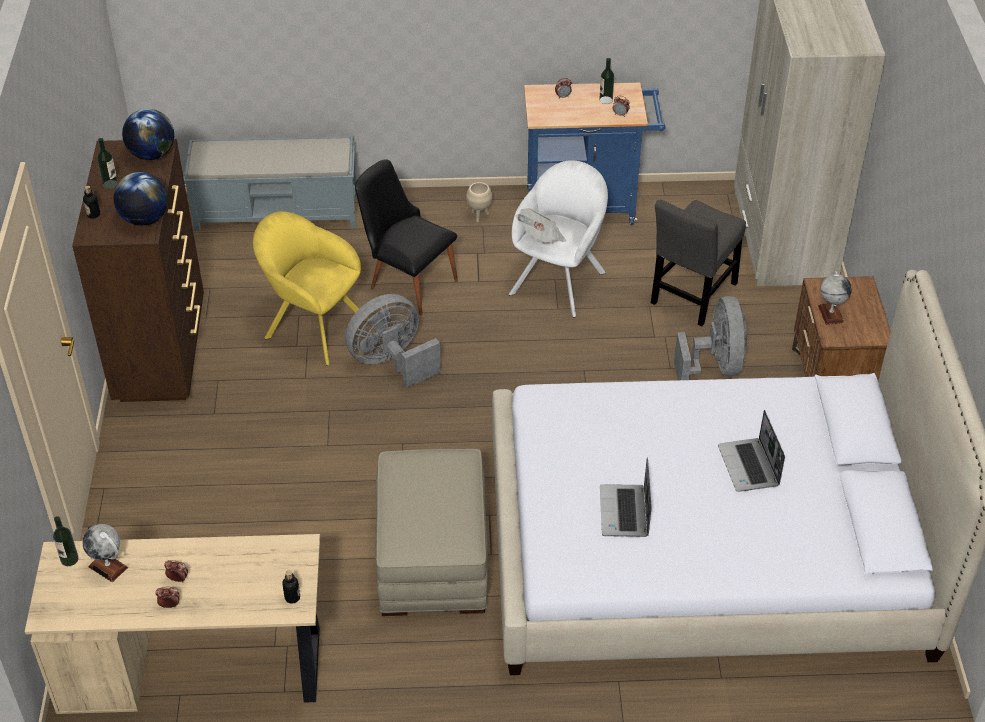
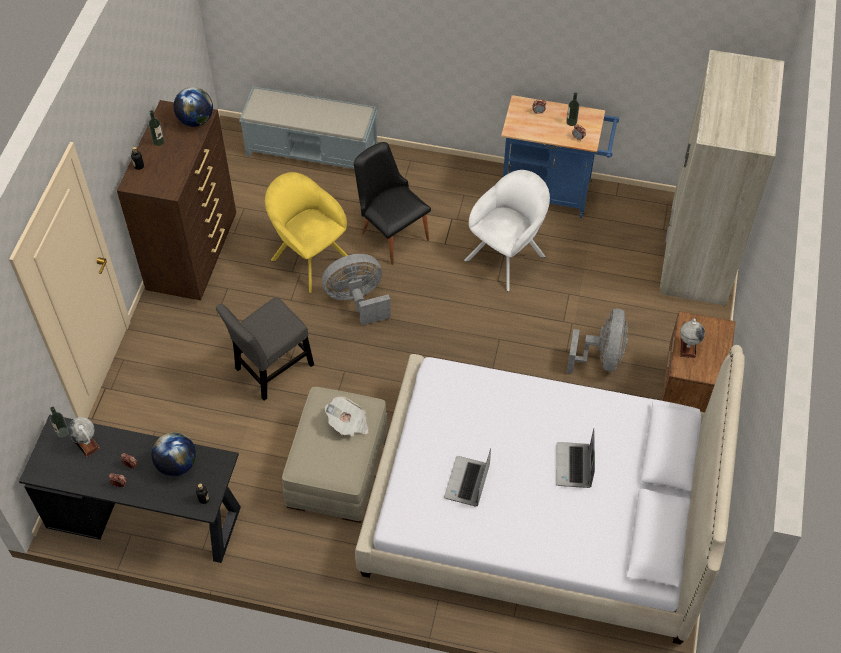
camera: 15 degrees right, 10 degrees up
(144, 219) = (174, 178): globe -> globe (177, 465)
(196, 669) = (148, 517): beige desk -> black desk
(479, 216) = (464, 185): beige planter -> none
(541, 237) = (491, 227): newspaper -> newspaper (348, 423)
(692, 296) = (605, 292): grey chair -> grey chair (271, 370)

